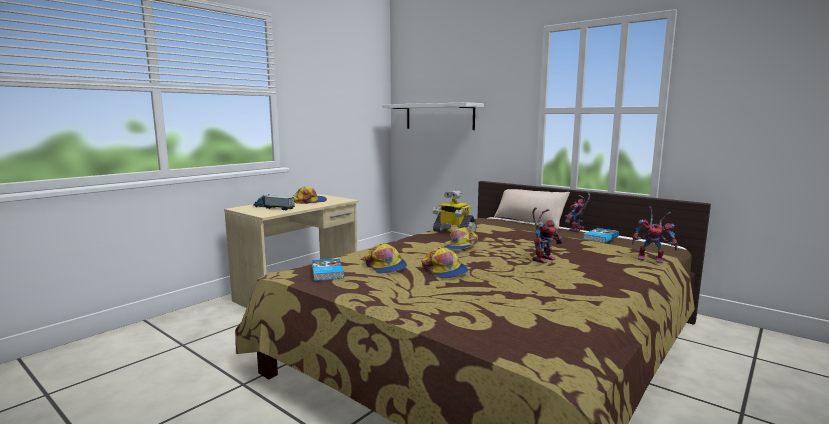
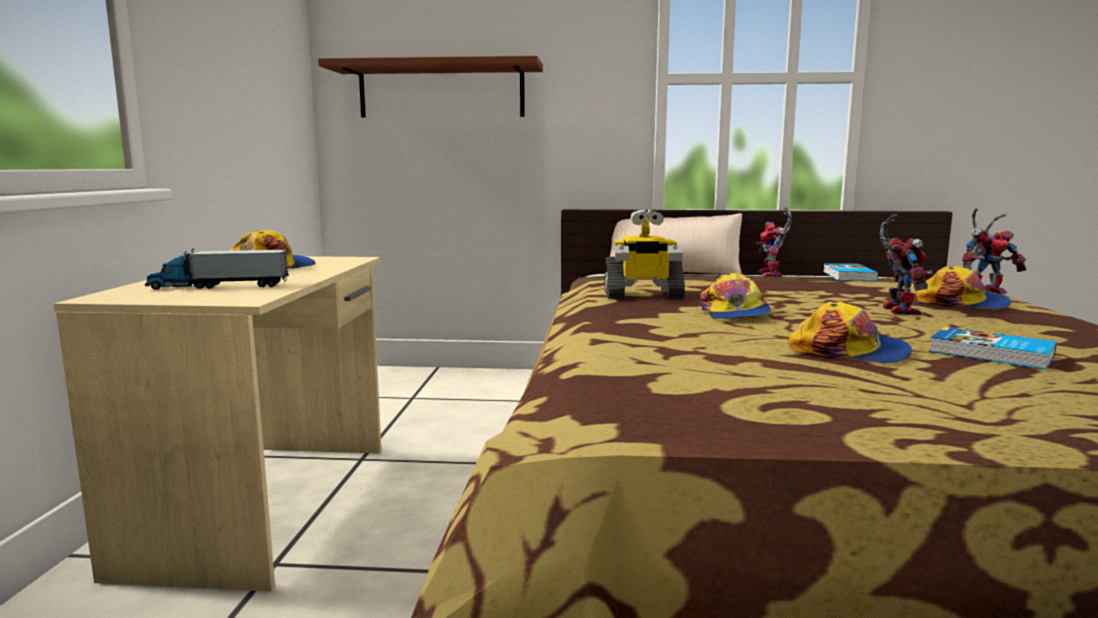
camera: 35 degrees left, 0 degrees up
(326, 272) = (667, 402): book -> book (991, 354)
(386, 266) = (737, 365): cap -> cap (962, 303)
(439, 116) = (441, 91): white shelf -> brown shelf

